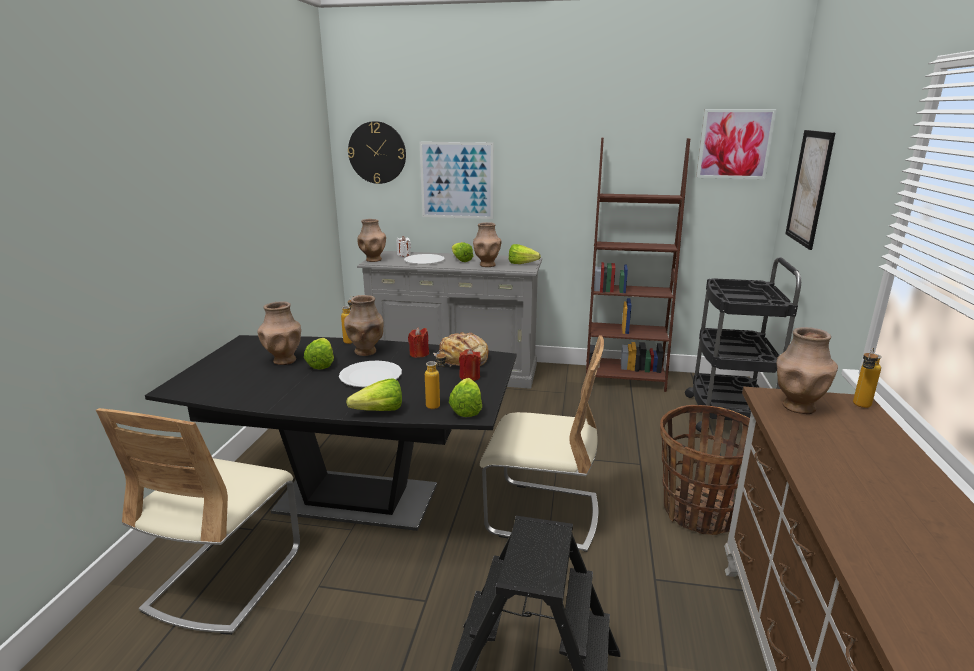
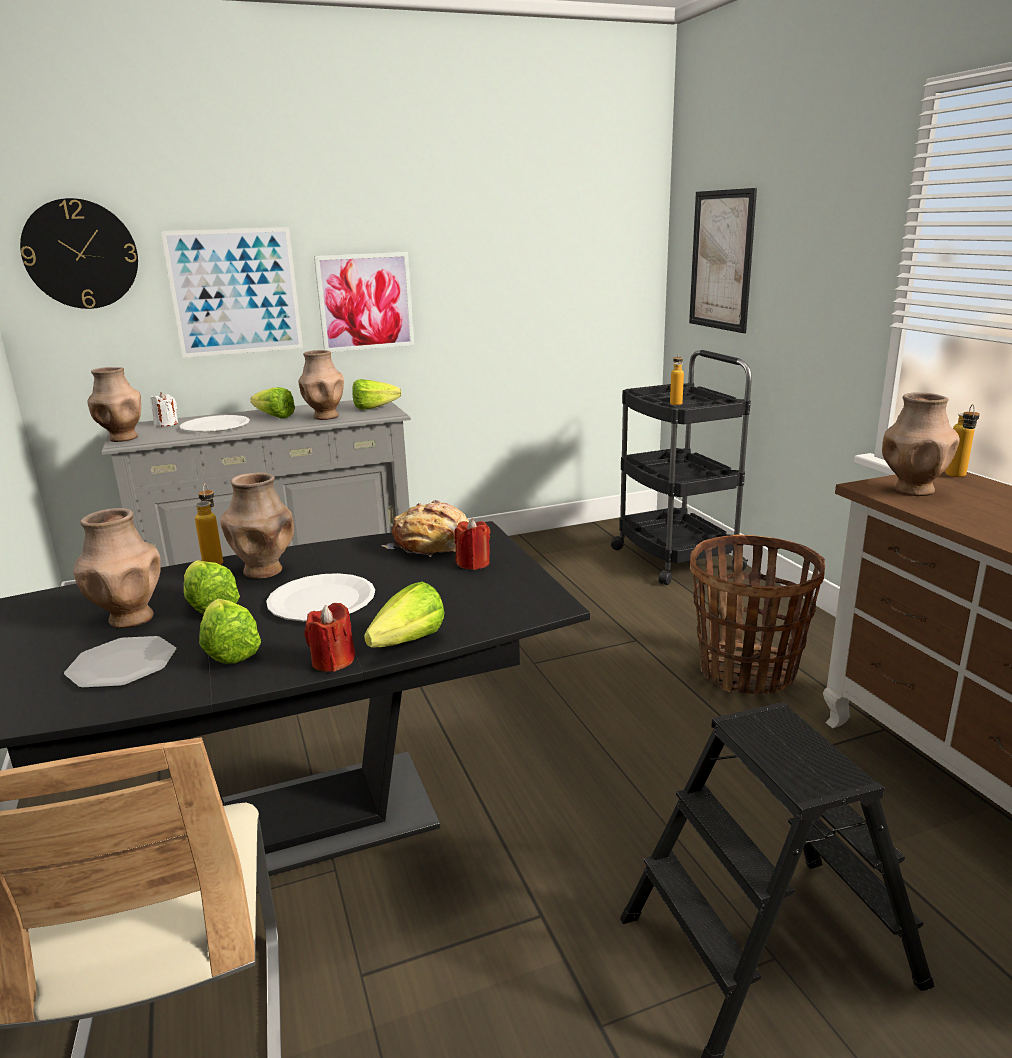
camera: 30 degrees left, 0 degrees up
(256, 382) = (122, 665): none -> plate
(419, 354) = (356, 554): red candle -> red candle (333, 661)
(437, 404) = (478, 608): bottle -> bottle (676, 403)
(468, 407) = (527, 600): lettuce -> lettuce (231, 647)
(542, 514) = (583, 740): beige chair -> none
(624, 378) = (525, 547): brown bookcase -> none
(734, 144) = (610, 216): picture -> picture (365, 302)

